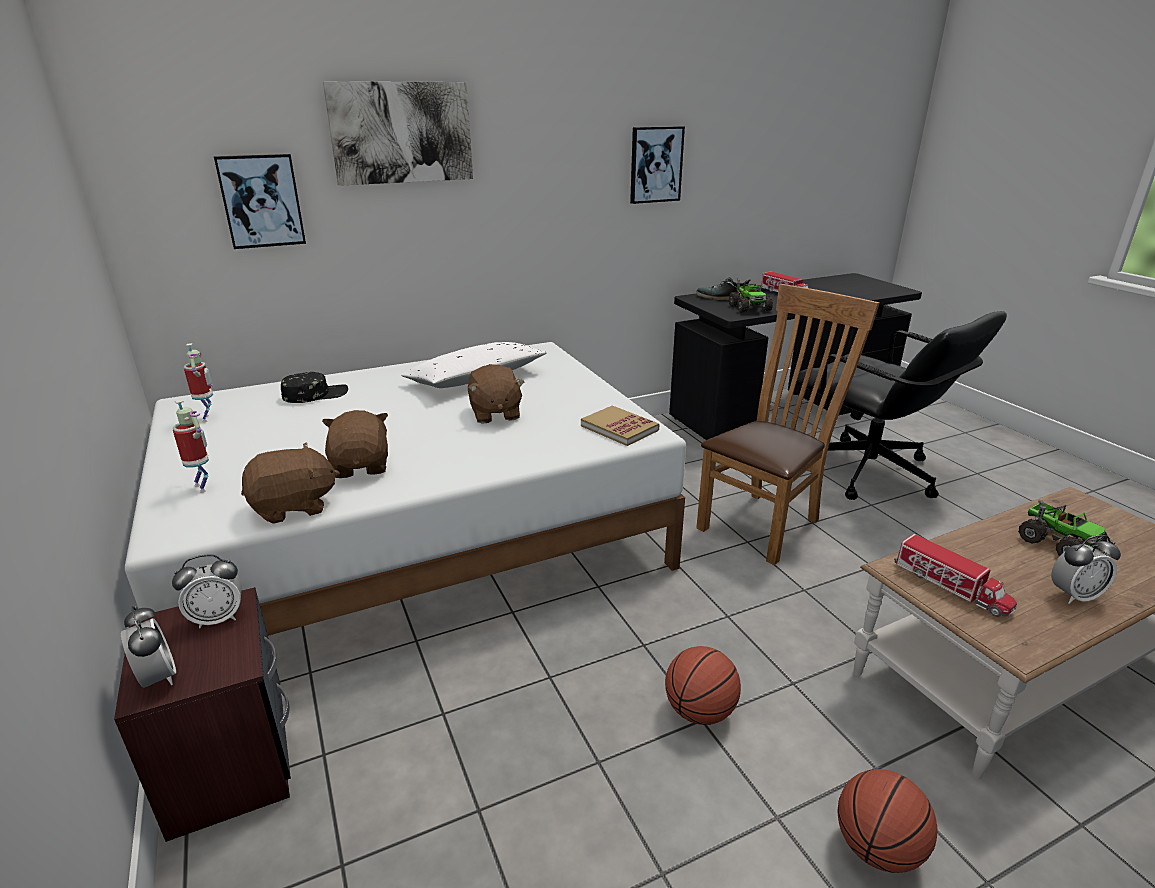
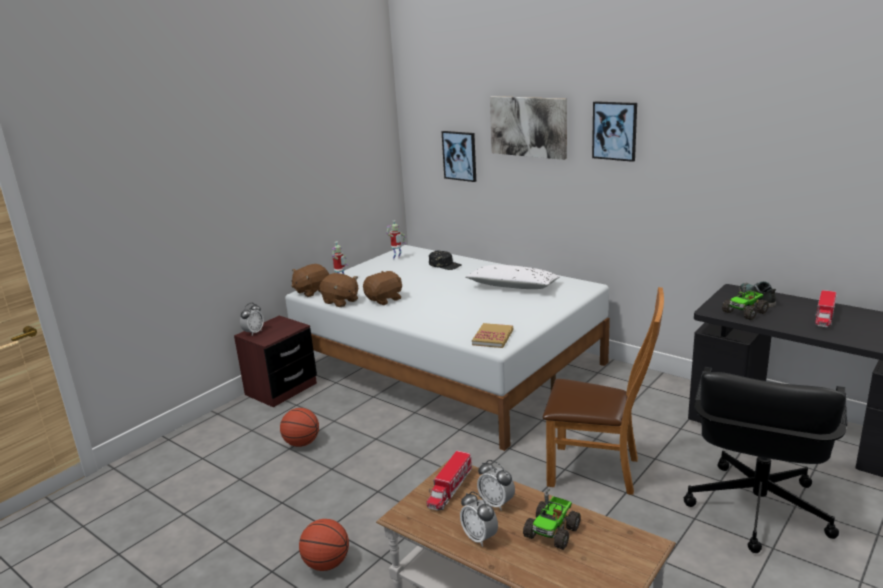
camera: 65 degrees right, 5 degrees down
(218, 618) = (288, 327): alarm clock -> alarm clock (496, 503)
(495, 414) = (472, 305): brown plush toy -> brown plush toy (311, 291)
(655, 164) = (714, 168): picture -> picture (615, 130)
(699, 711) = (383, 489): basketball -> basketball (302, 443)

